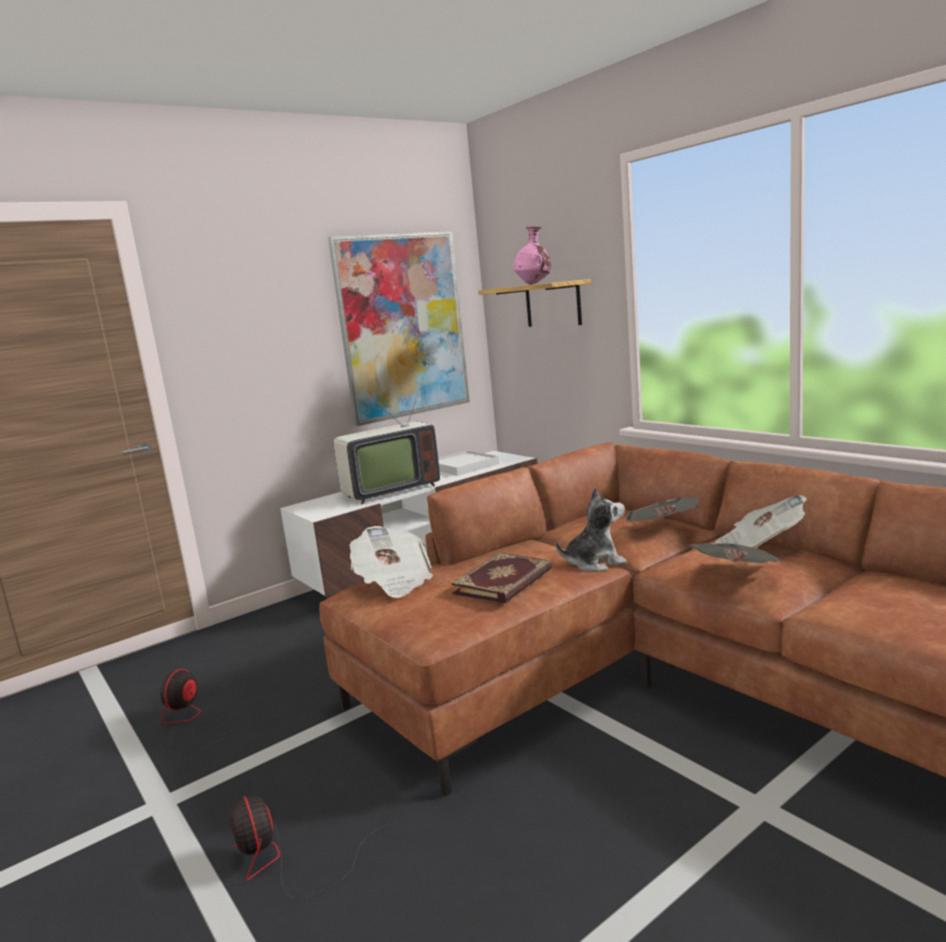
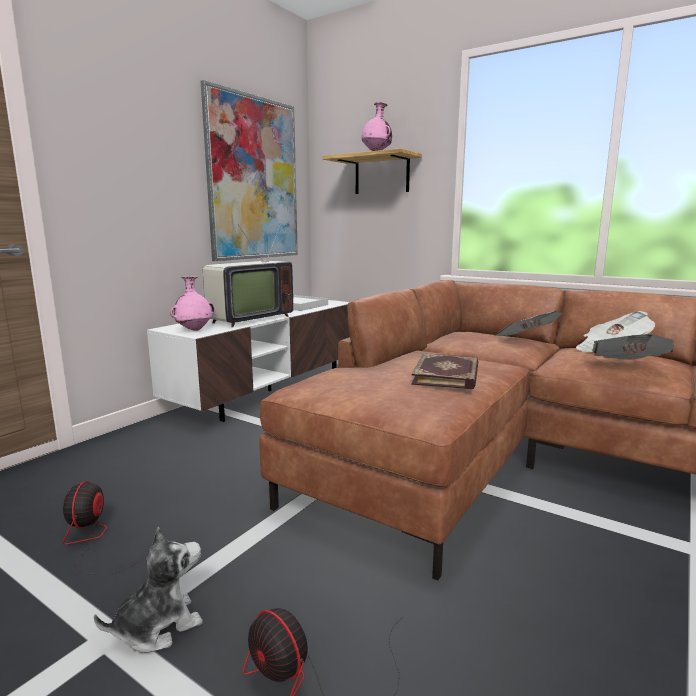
camera: 20 degrees left, 0 degrees up
(322, 509) = (194, 330): none -> pink vase
(393, 582) = (339, 377): newspaper -> none
(594, 563) = (497, 363): plush toy -> plush toy (158, 626)

